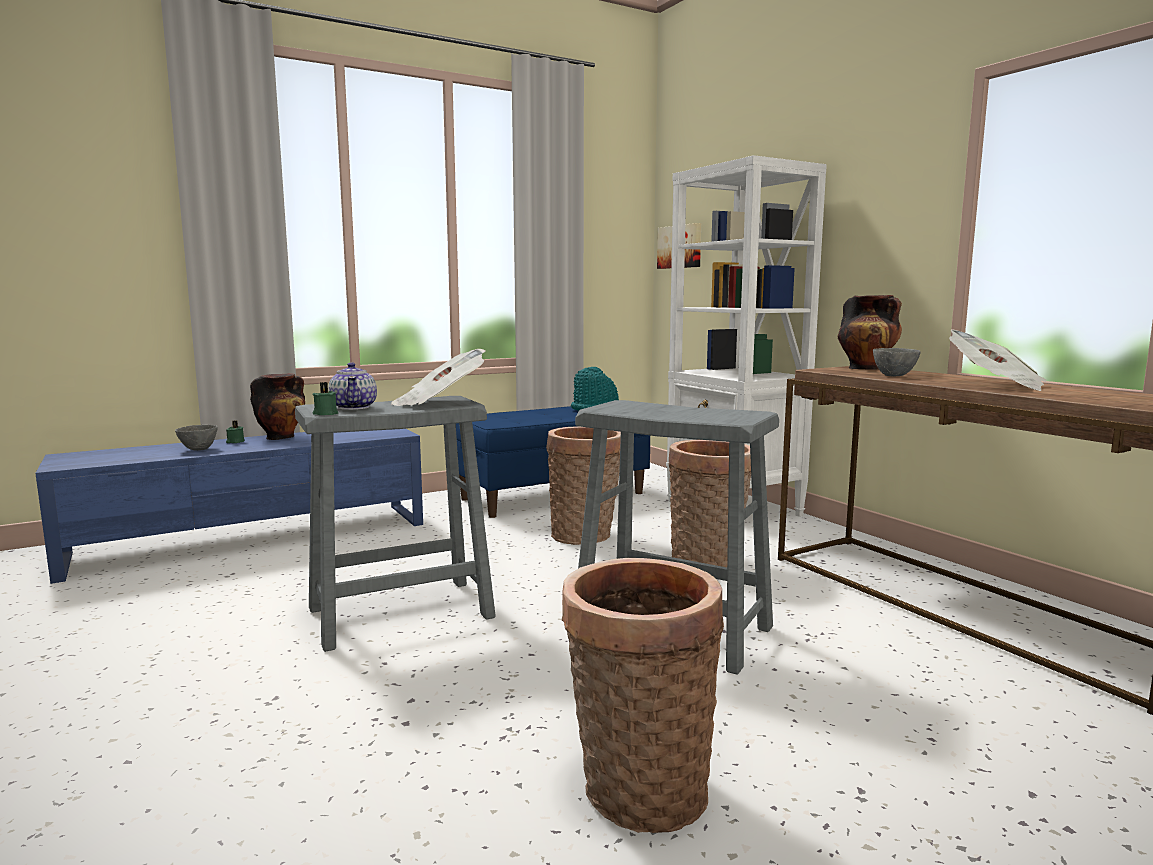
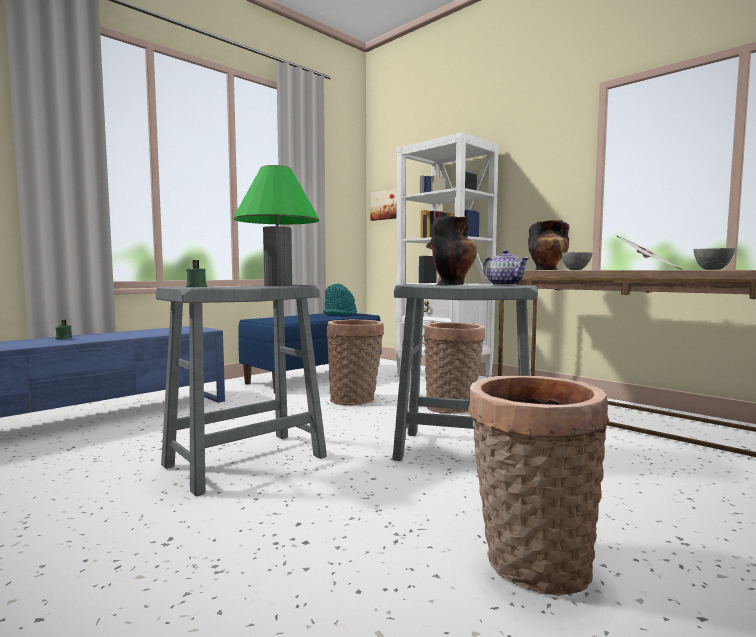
camera: 15 degrees left, 5 degrees down
(199, 449) = (33, 343): grey bowl -> grey bowl (713, 269)
(282, 437) = (104, 334): vase -> vase (450, 285)
(354, 407) = (212, 286): teapot -> teapot (504, 285)
(439, 403) = (278, 285): newspaper -> green table lamp

